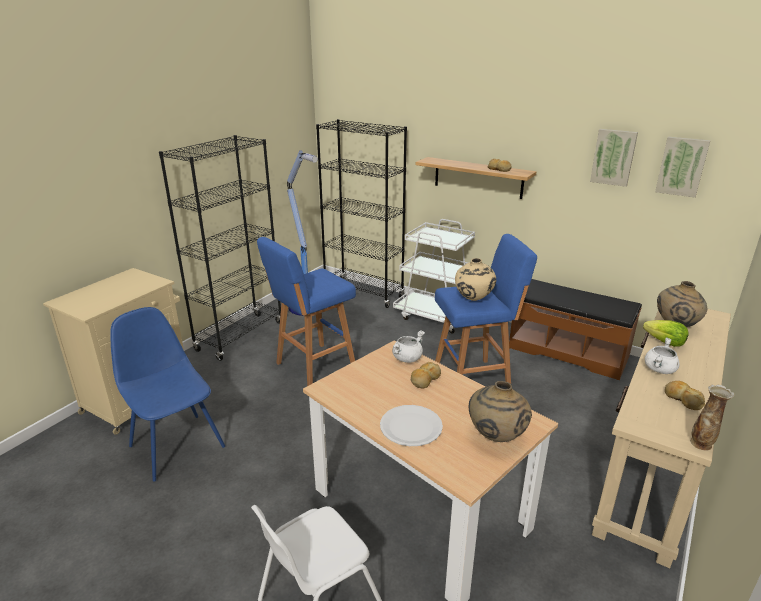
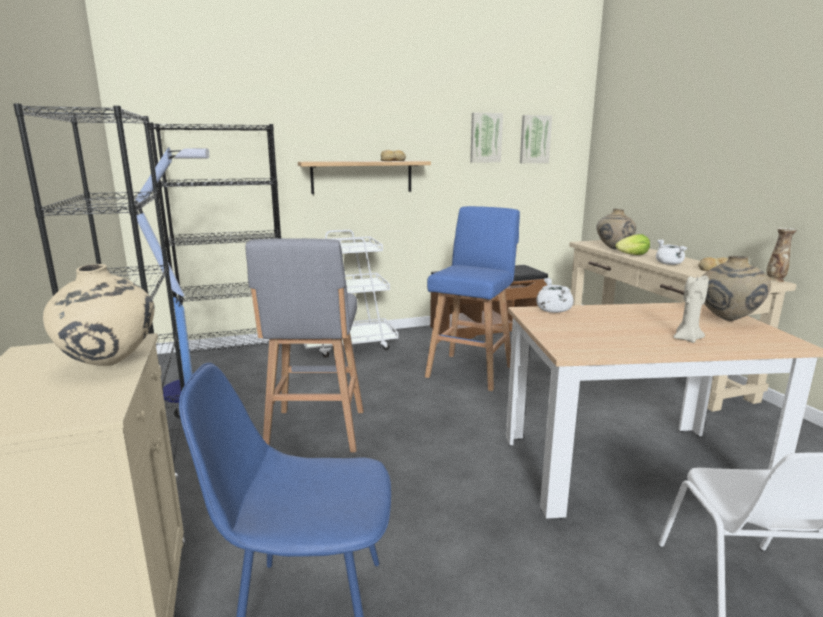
camera: 50 degrees left, 10 degrees down
(313, 367) = (315, 432): blue stool -> grey stool
(411, 427) = (687, 339): white plate -> beige candle
(425, 380) = (603, 315): bread -> none
(473, 300) = (480, 271): beige vase -> beige vase (110, 364)

